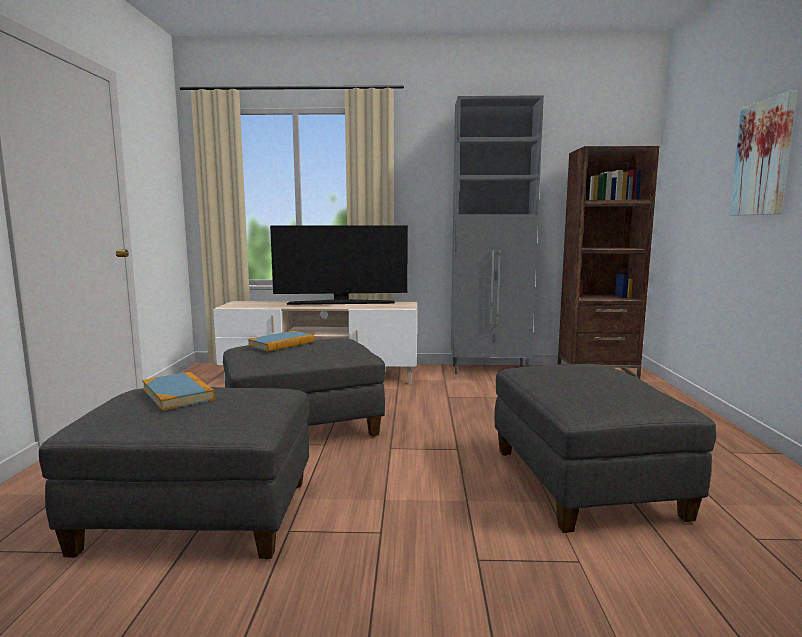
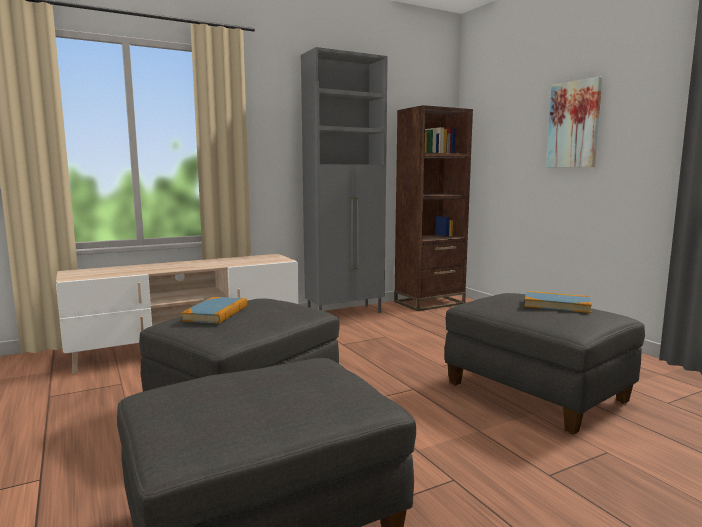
camera: 30 degrees left, 0 degrees up
(178, 394) = (228, 387): book -> book (557, 305)
(342, 303) = (206, 262): television -> none

